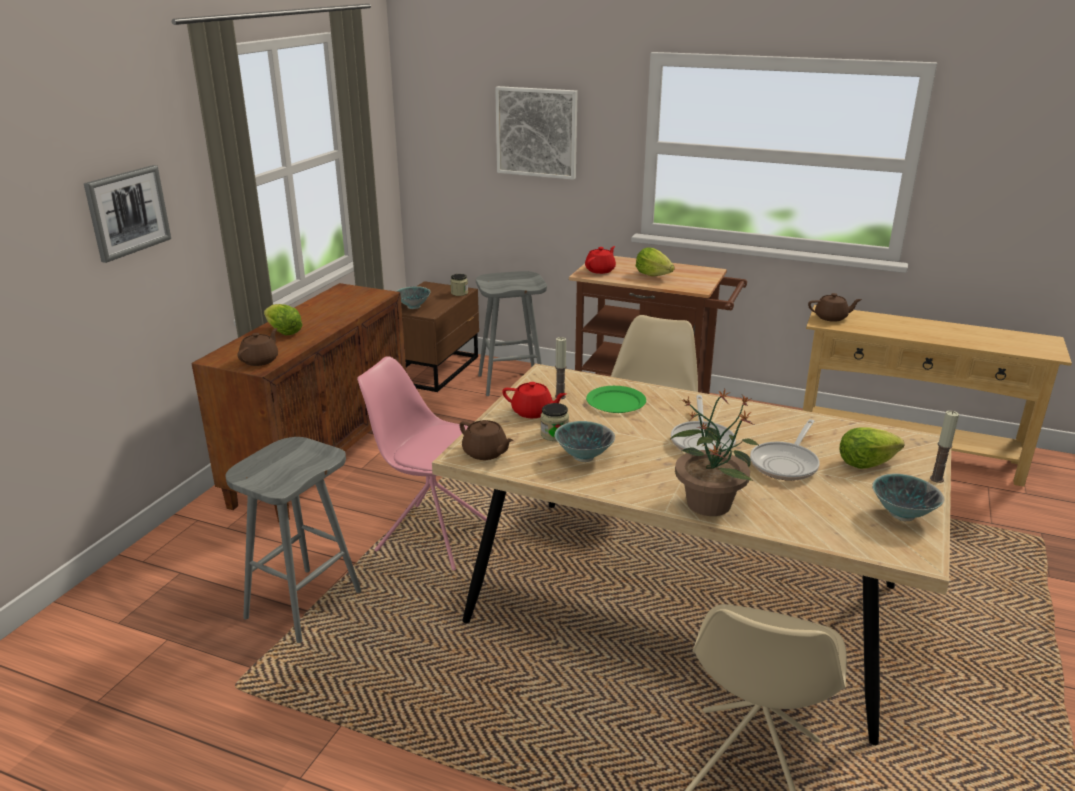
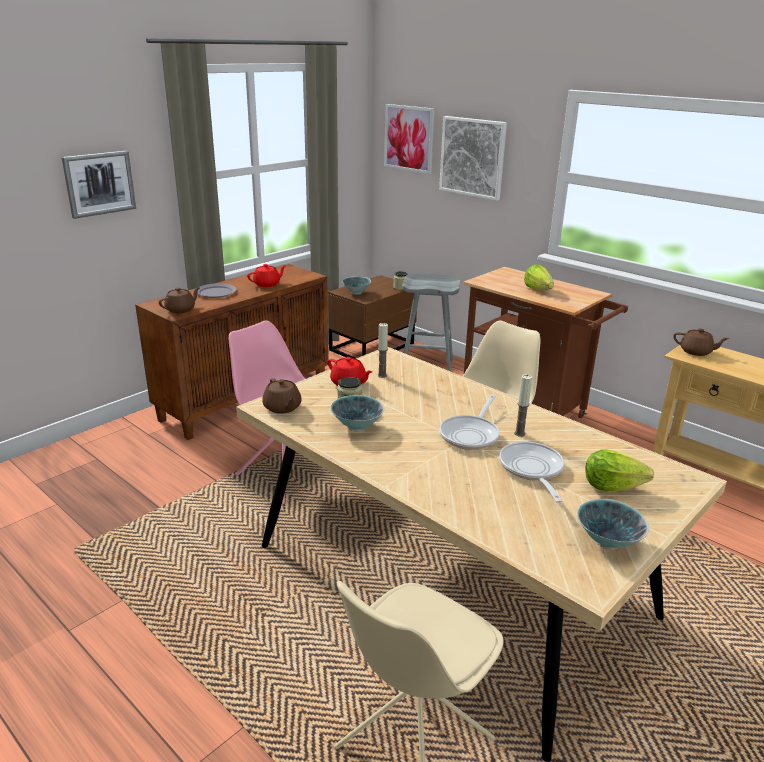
camera: 20 degrees right, 0 degrees up
(283, 332) = (216, 292): lettuce -> grey plate
(304, 603) = (160, 502): grey stool -> none
(449, 114) = (409, 138): none -> picture
(600, 270) = (495, 280): red teapot -> red teapot (267, 284)
(615, 402) = (424, 388): green plate -> none
(709, 503) = (429, 488): potted plant -> none
(786, 463) = (532, 470): frying pan -> frying pan turned 120 degrees clockwise
(936, 479) = (674, 517): candle -> candle (519, 433)

